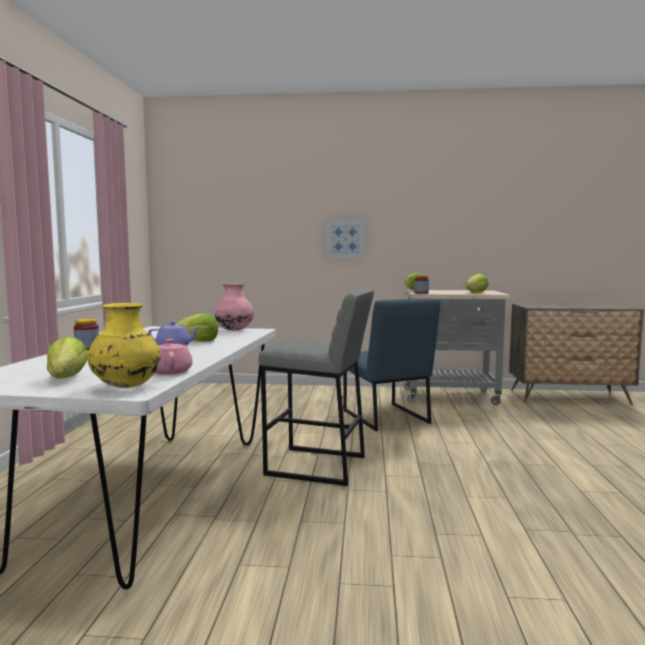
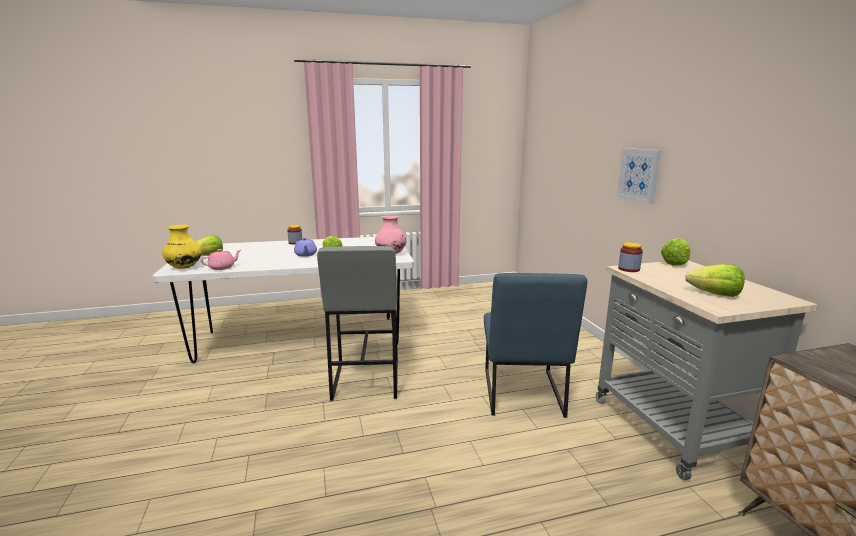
camera: 70 degrees right, 10 degrees up
(386, 417) = (522, 393): blue chair -> blue chair turned 45 degrees counterclockwise

